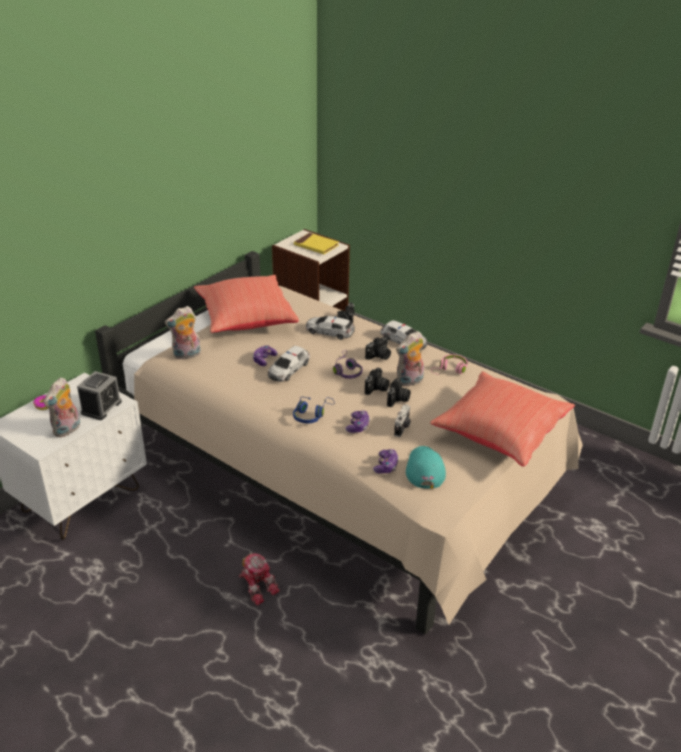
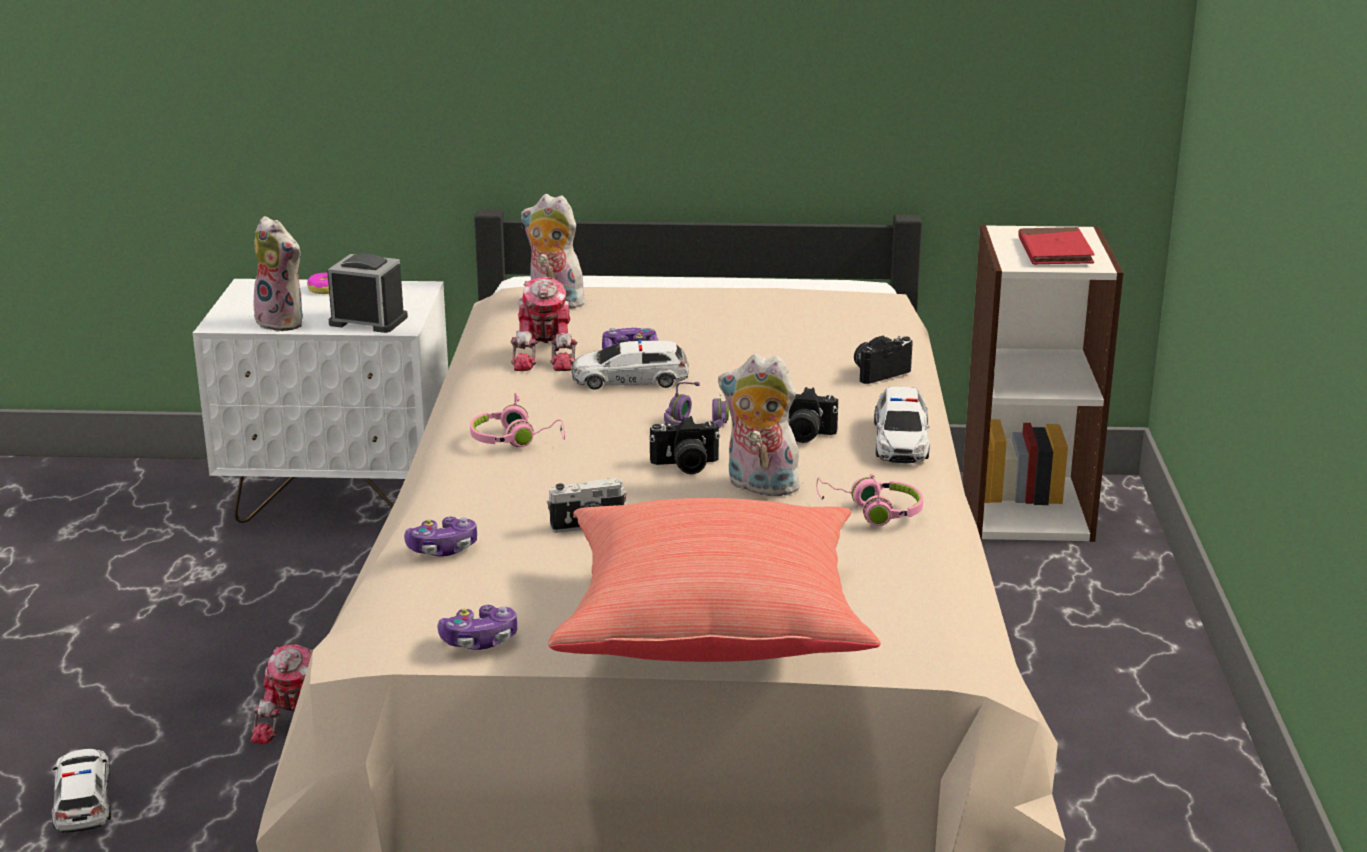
camera: 55 degrees right, 10 degrees down
(67, 430) = (284, 322): plush toy -> plush toy turned 135 degrees counterclockwise
(101, 407) = (368, 321): alarm clock -> alarm clock turned 150 degrees counterclockwise
(240, 377) = (547, 355): none -> toy robot
(245, 319) = (731, 303): red pillow -> none
(311, 415) = (516, 439): blue headphones -> pink headphones
(316, 246) = (1055, 252): yellow book -> red book
(329, 331) = (812, 371): toy car -> toy car (83, 800)
(358, 426) = (536, 487): game controller -> game controller (480, 640)
(398, 400) = (677, 495): camera -> none
(424, 469) = (477, 586): turquoise cap -> none

